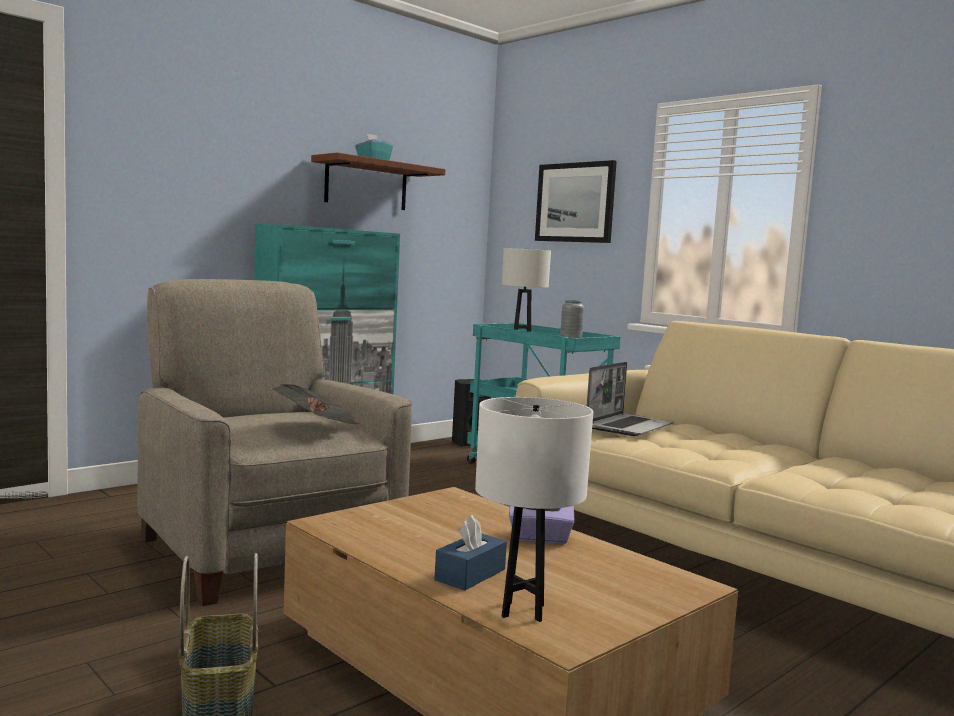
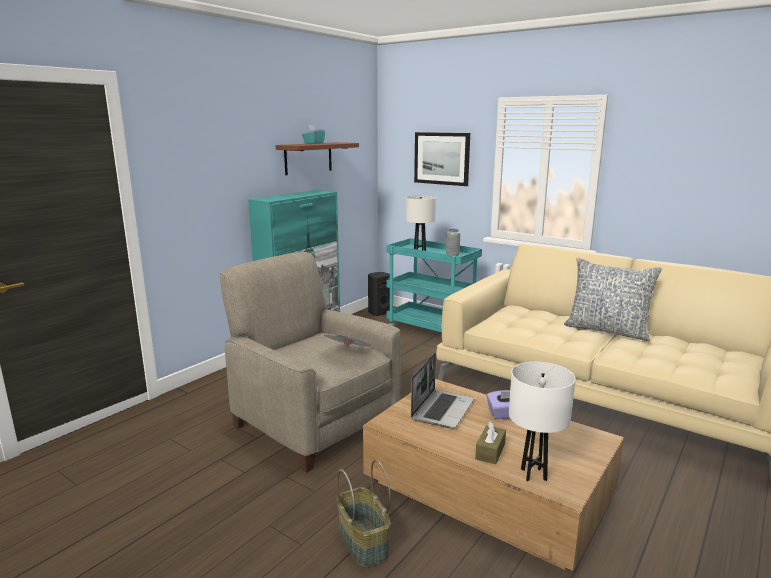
camera: 10 degrees left, 10 degrees up
(470, 575) = (490, 451): blue tissue box -> brown tissue box
(628, 426) = (511, 319): laptop -> laptop (442, 409)
(791, 453) = (607, 330): none -> pillow

